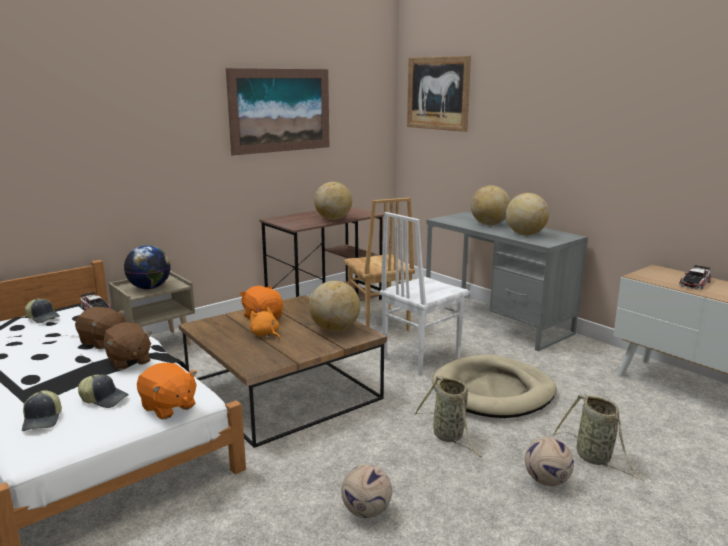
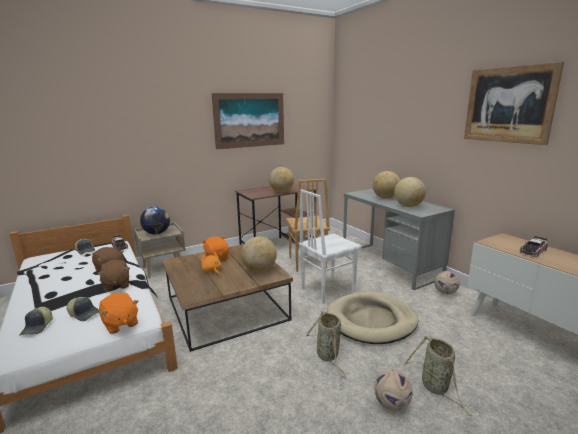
camera: 10 degrees right, 0 degrees up
(365, 512) = (245, 416): football -> football (445, 292)
(438, 93) = (357, 108): picture -> picture (508, 105)

